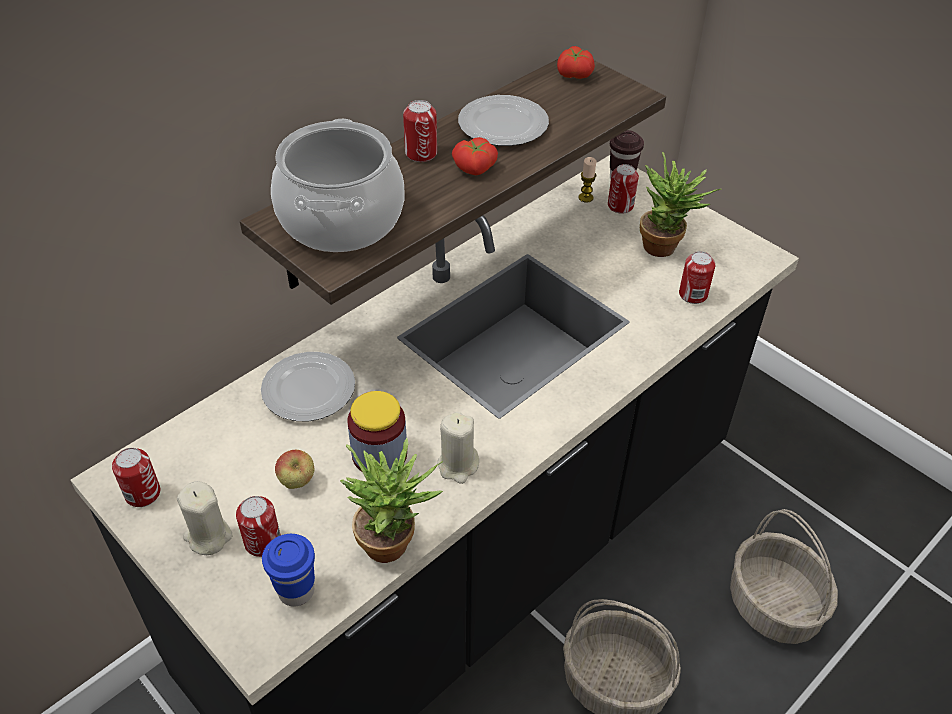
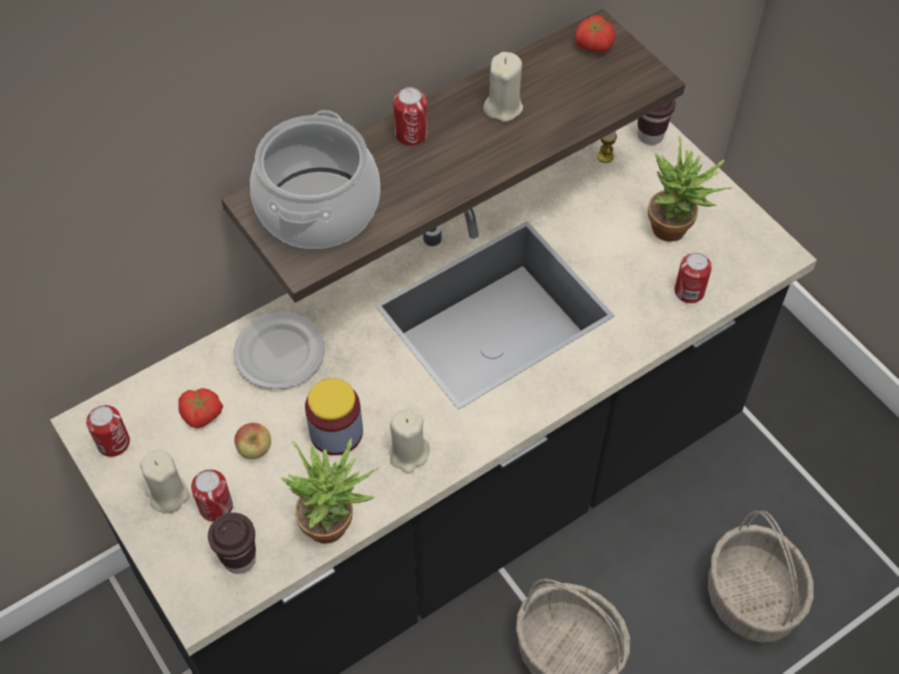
camera: 10 degrees right, 10 degrees up
(296, 591) = (239, 559): blue cup -> brown cup
(474, 169) = (461, 161): tomato -> tomato (201, 415)
(504, 126) = (503, 107): plate -> beige candle
(620, 206) = (640, 171): can -> none

